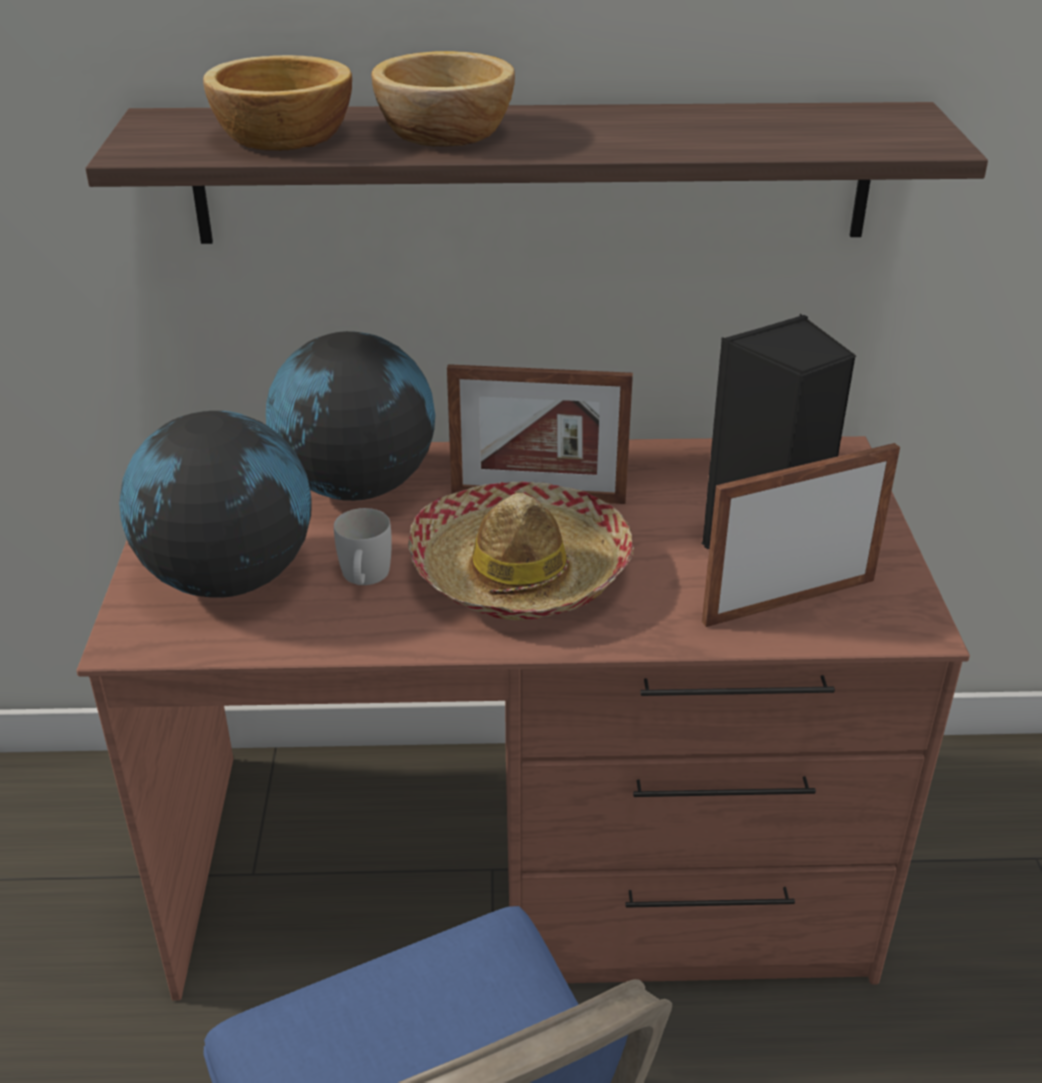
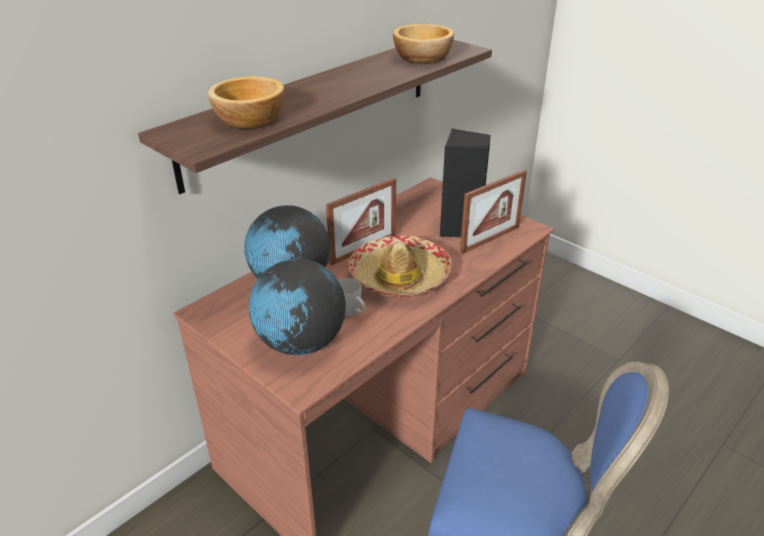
camera: 45 degrees left, 0 degrees up
(447, 133) = (310, 96): bowl -> bowl (423, 58)
(789, 601) = (490, 239): picture frame -> picture frame turned 150 degrees counterclockwise

